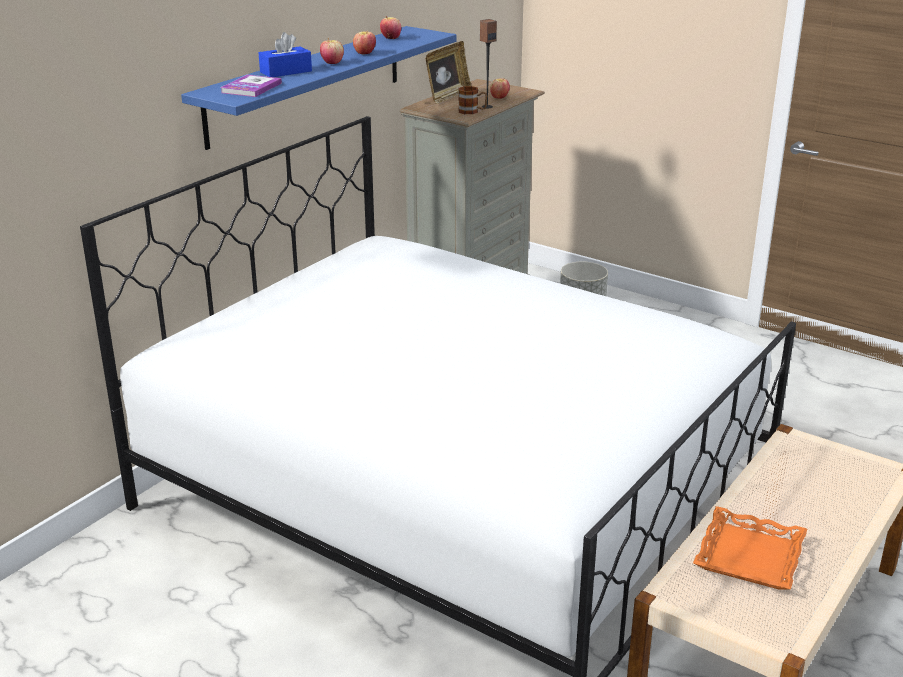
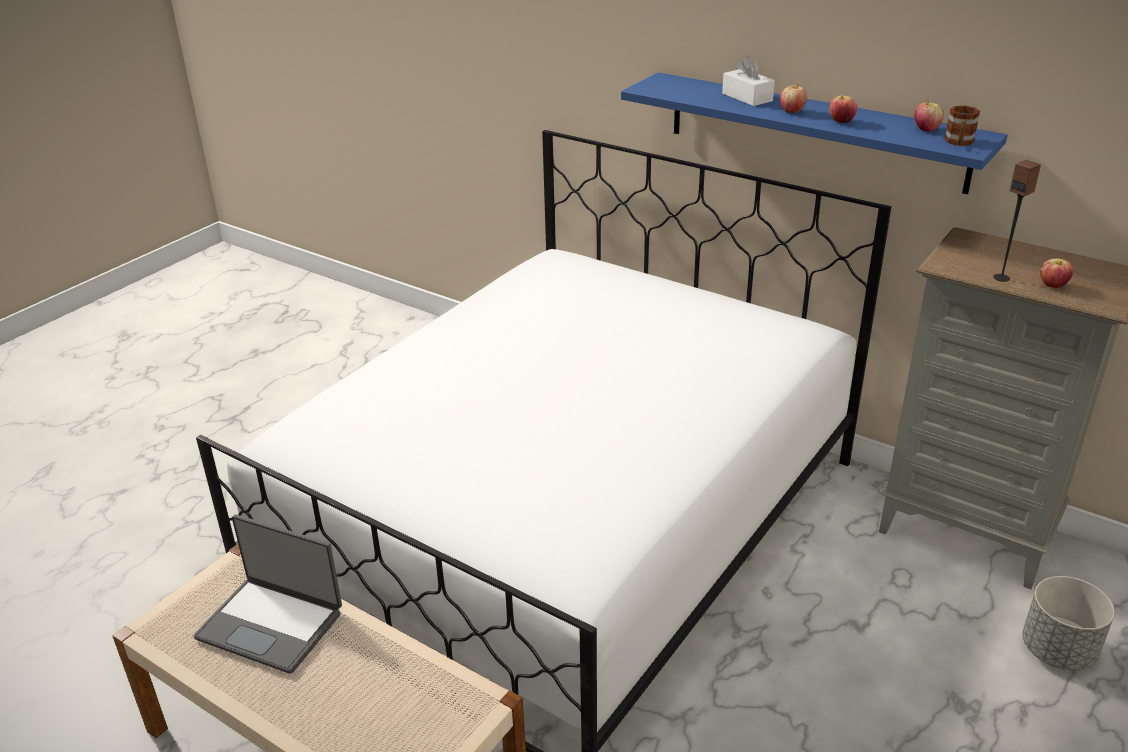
camera: 90 degrees right, 5 degrees up
(251, 88) = (682, 90): book -> none
(286, 71) = (747, 97): blue tissue box -> white tissue box
(447, 97) = (1029, 251): picture frame -> none
(472, 111) = (969, 268): mug -> mug (959, 143)
(748, 556) = (272, 624): orange tray -> laptop

